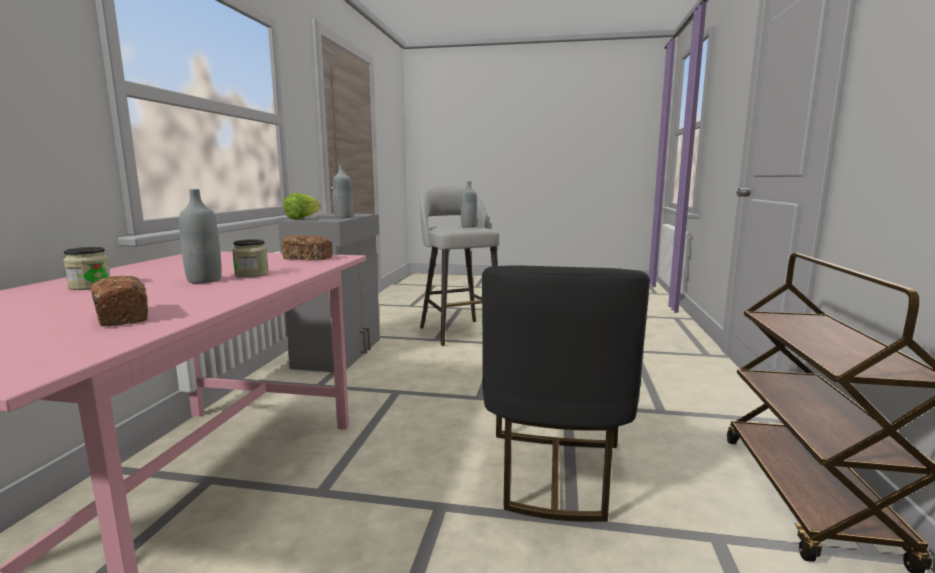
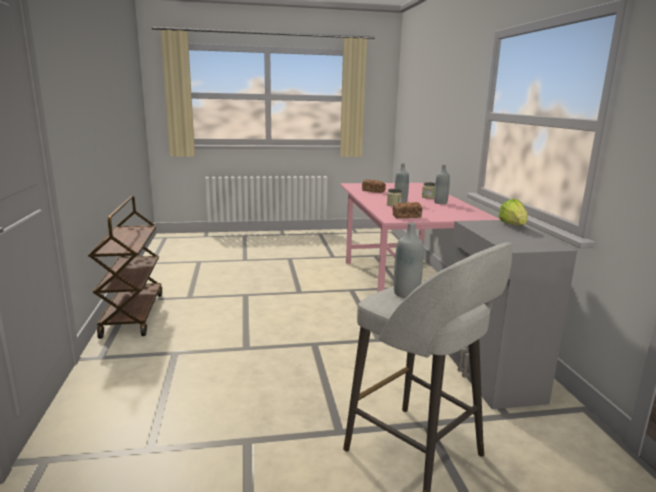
camera: 160 degrees right, 5 degrees up
(343, 217) = (491, 232): grey bottle -> grey bottle (440, 203)
(554, 473) = (253, 307): black chair -> none

